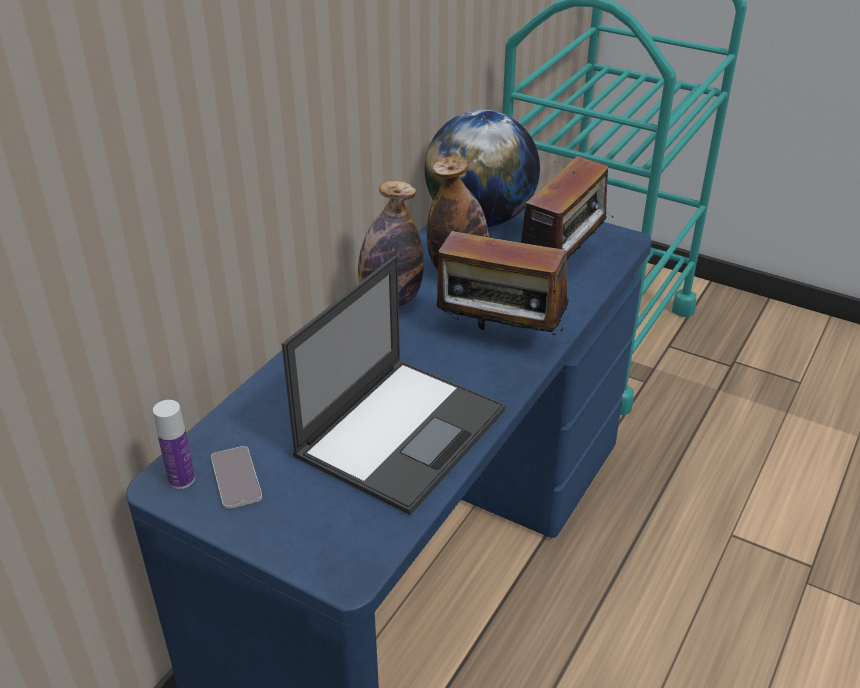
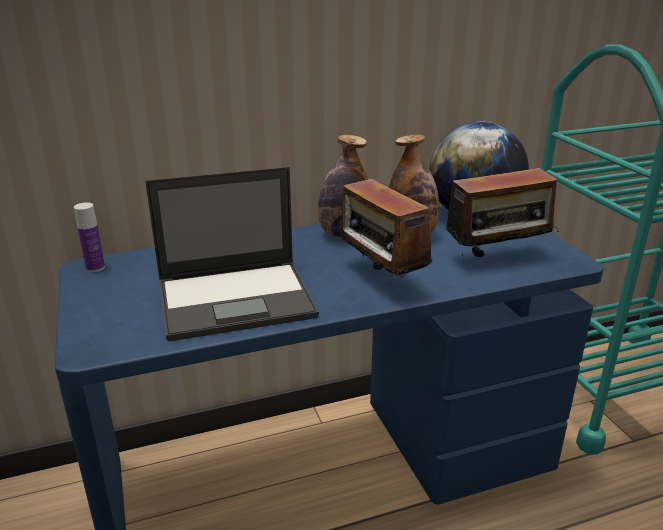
camera: 40 degrees right, 10 degrees down
(236, 478) = (118, 279): phone -> none

